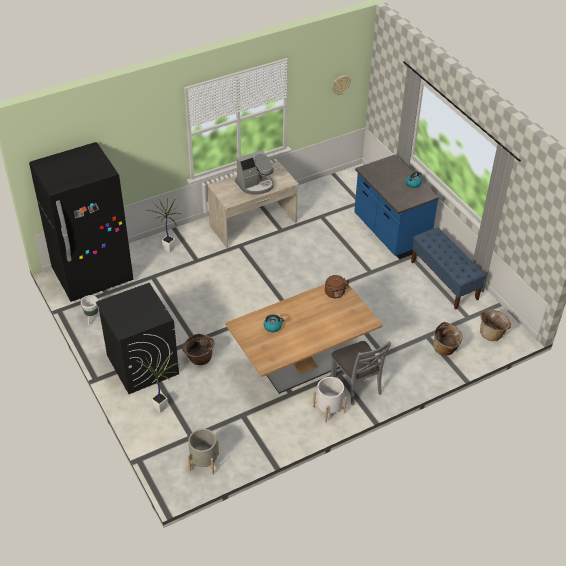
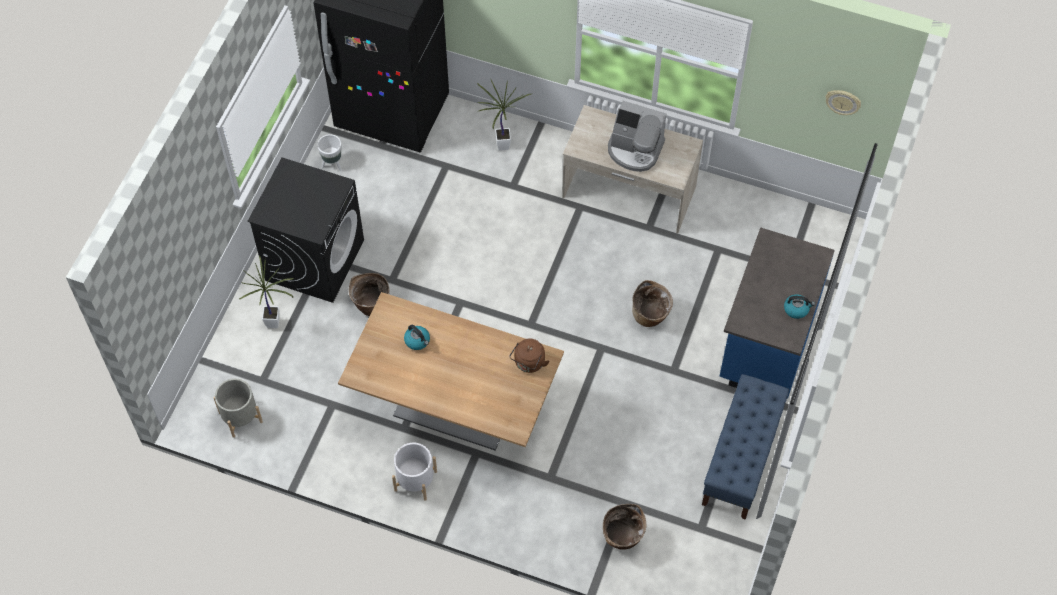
camera: 50 degrees right, 15 degrees up
(356, 385) = (477, 483): grey chair -> none
(492, 334) = (699, 572): basket -> basket (650, 315)

